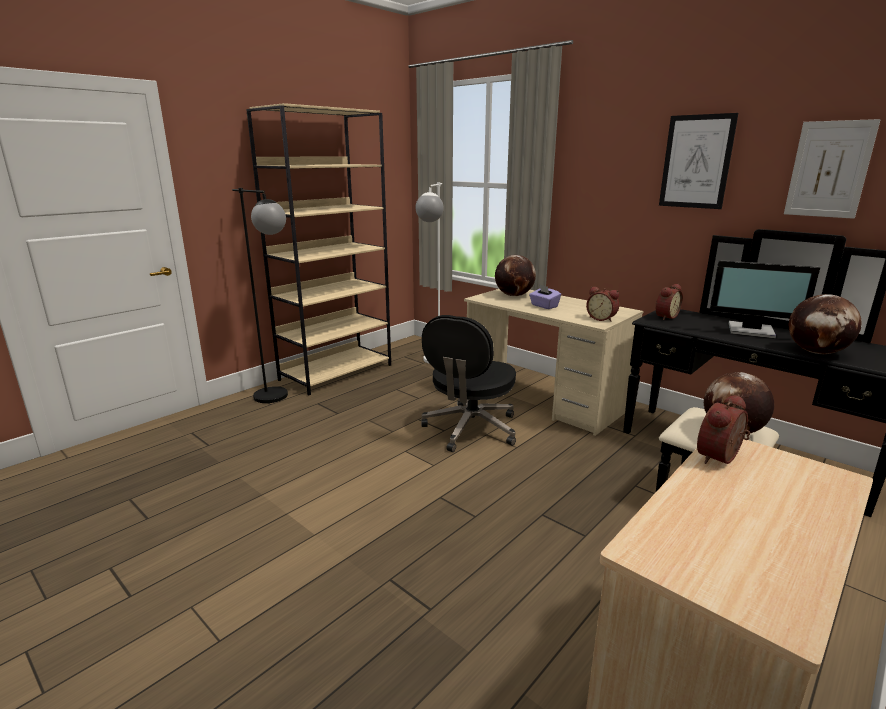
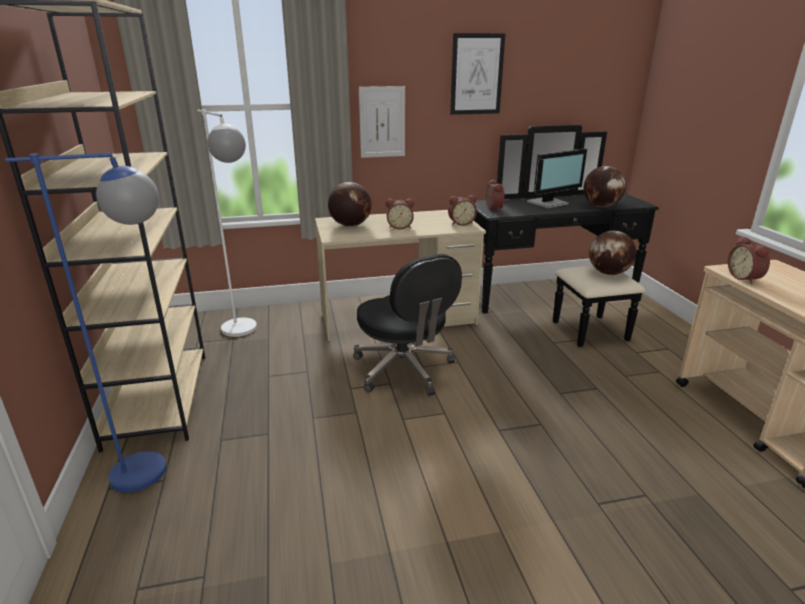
camera: 55 degrees left, 5 degrees up
(278, 399) = (159, 468): black floor lamp -> blue floor lamp
(544, 306) = (399, 227): purple tissue box -> alarm clock
(829, 169) = (563, 78): picture -> picture (382, 122)

